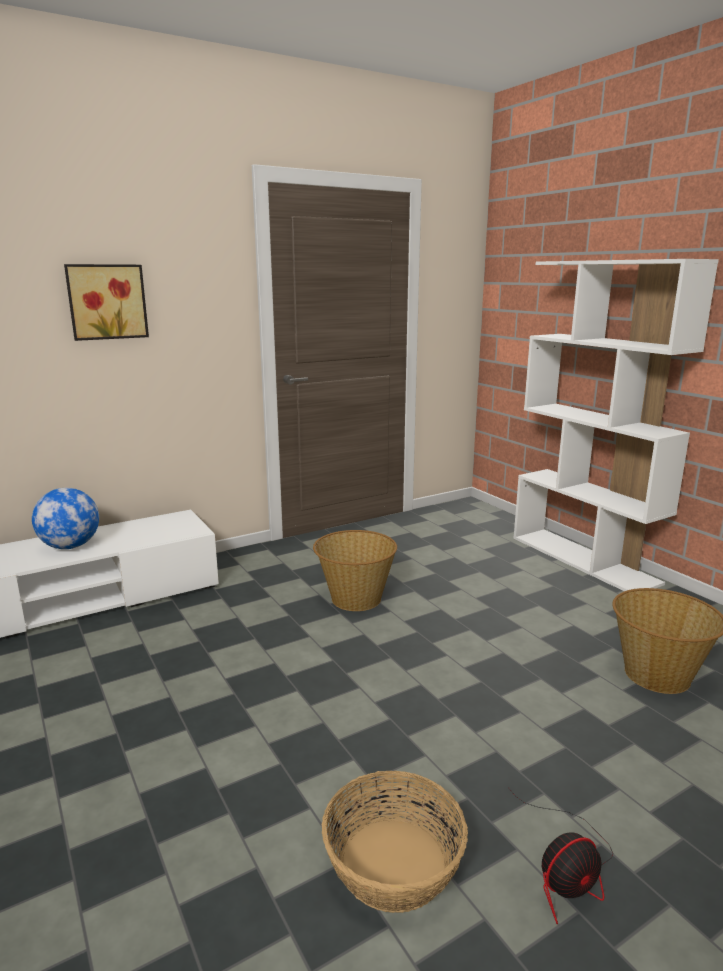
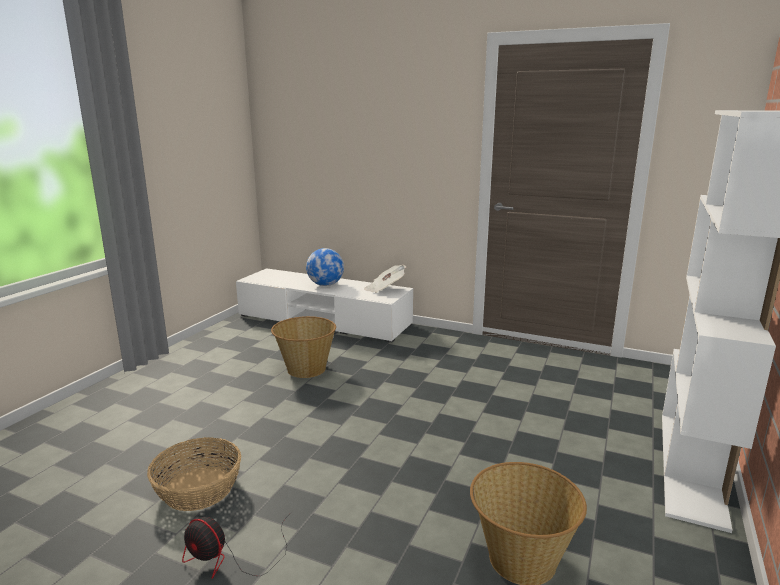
camera: 55 degrees right, 0 degrees up
(107, 302) = (377, 136): picture -> none
(164, 522) = (385, 289): none -> newspaper
(355, 599) = (441, 386): basket -> basket (306, 369)

